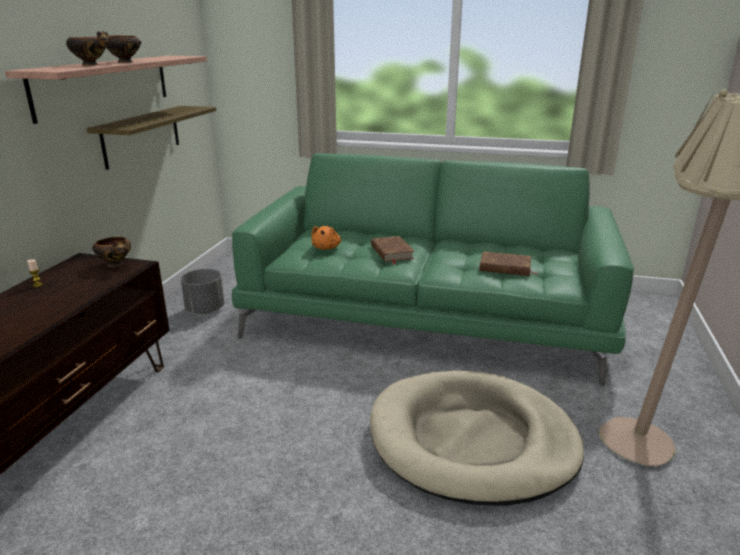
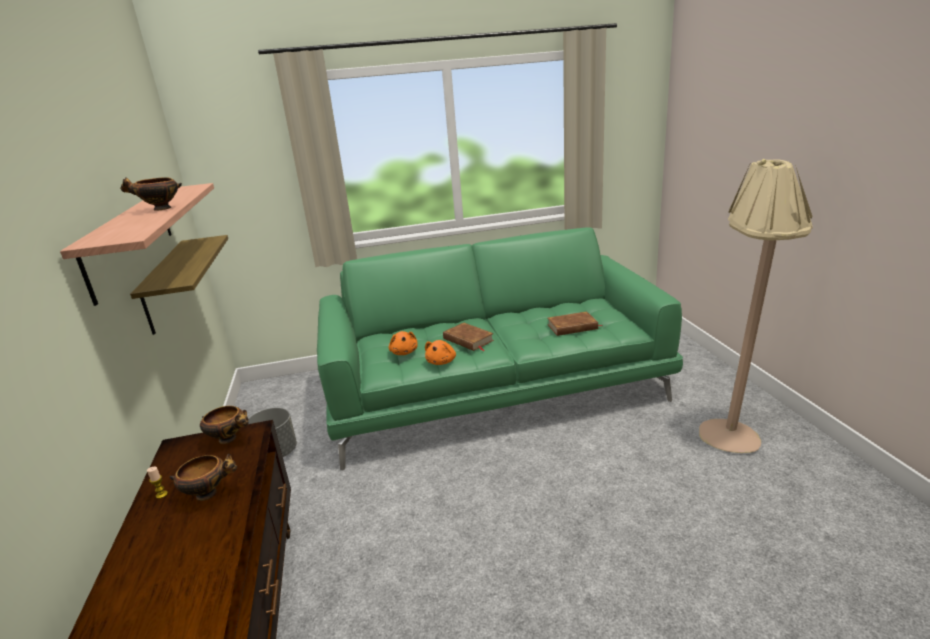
camera: 25 degrees left, 0 degrees up
(92, 65) = (140, 220): bowl -> bowl (209, 493)
(349, 263) = (442, 362): none -> orange plush toy
(472, 441) = (626, 484): beige dog bed -> none

